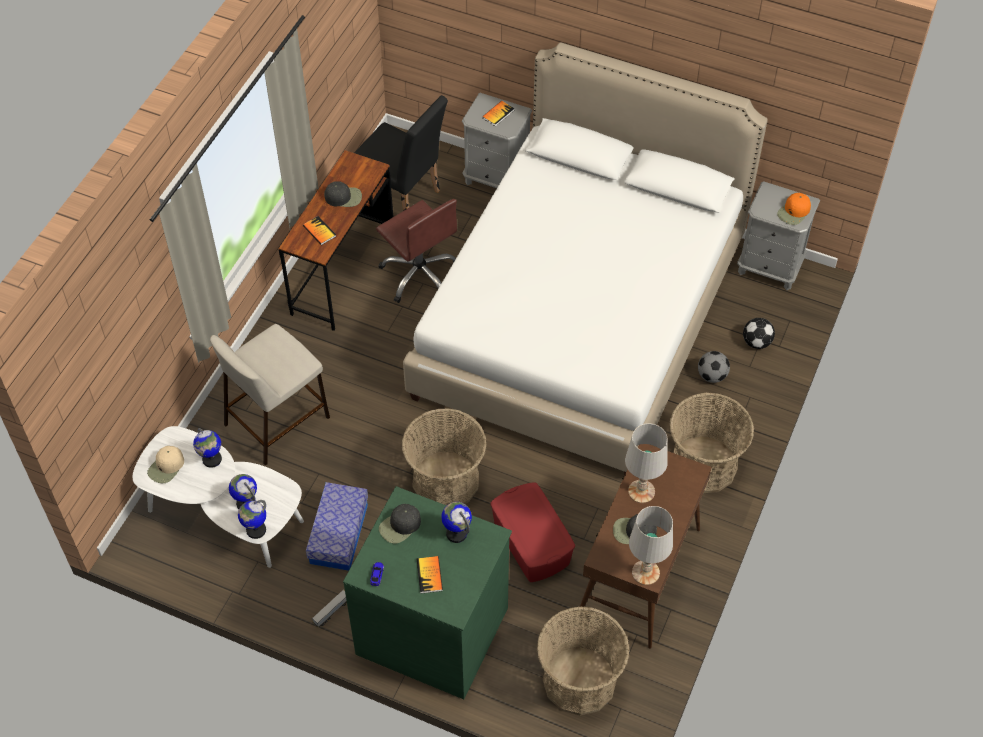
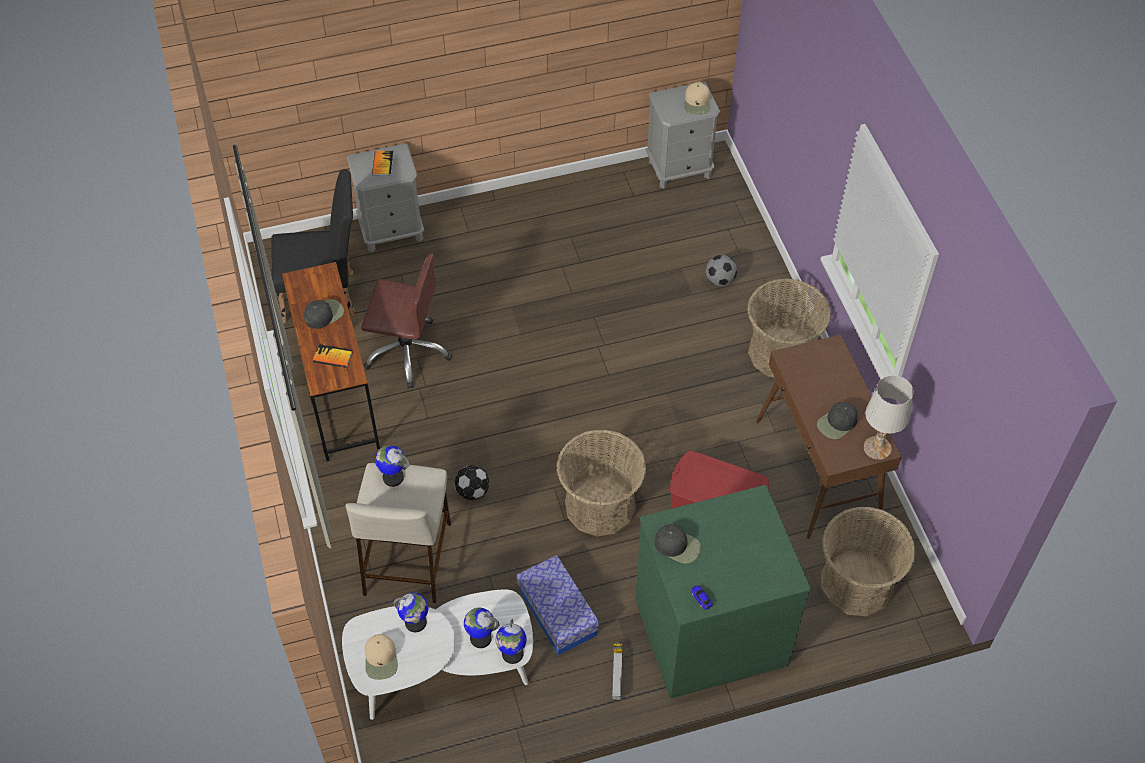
camera: 40 degrees left, 0 degrees up
(400, 526) = (677, 546): black cap -> black cap turned 75 degrees counterclockwise
(429, 575) = (741, 567): book -> none
(456, 533) = (727, 518): globe -> globe (393, 477)
(580, 317) = (575, 300): white bed -> none
(642, 491) = (811, 388): white table lamp -> none
(756, 342) = (726, 233): football -> football (472, 491)
(794, 212) = (697, 102): orange cap -> beige cap

